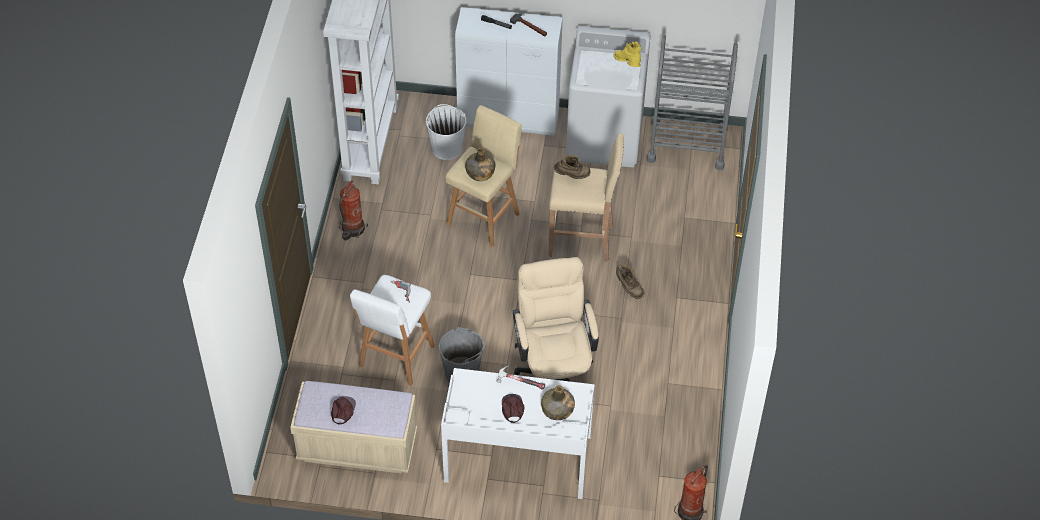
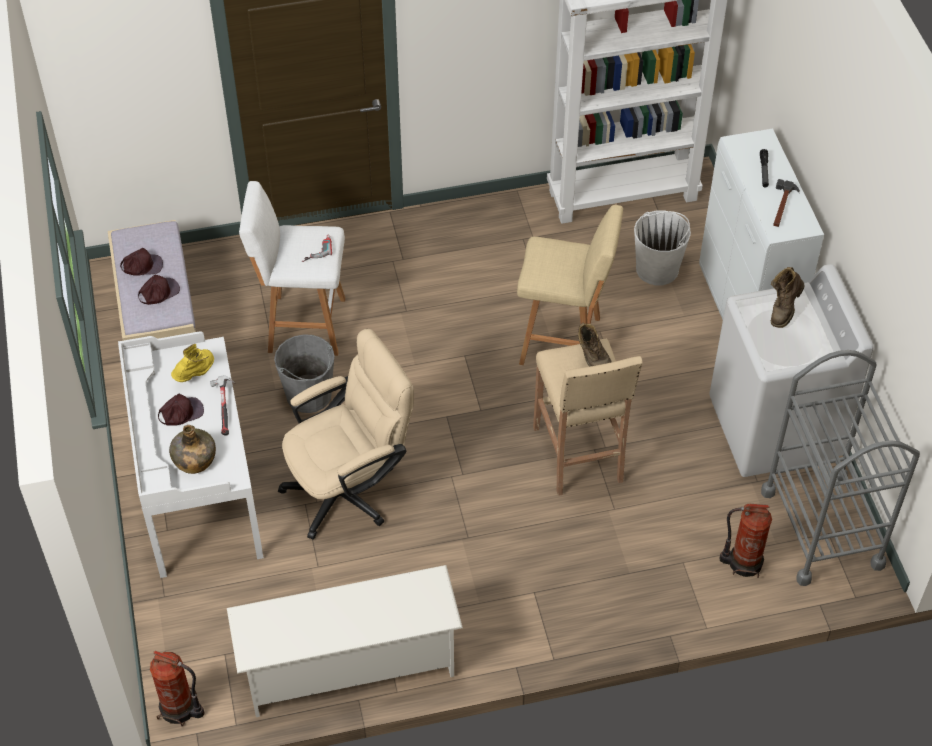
camera: 70 degrees right, 0 degrees up
(352, 229) = (478, 223): fire extinguisher -> fire extinguisher (743, 561)
(375, 406) = (158, 292): none -> brown cap
(480, 173) = (548, 266): green bottle -> none
(628, 64) = (809, 347): yellow boot -> yellow boot (196, 374)
(628, 288) = (523, 531): brown boot -> brown boot (783, 309)
(694, 409) = (349, 666): none -> white shoe rack

